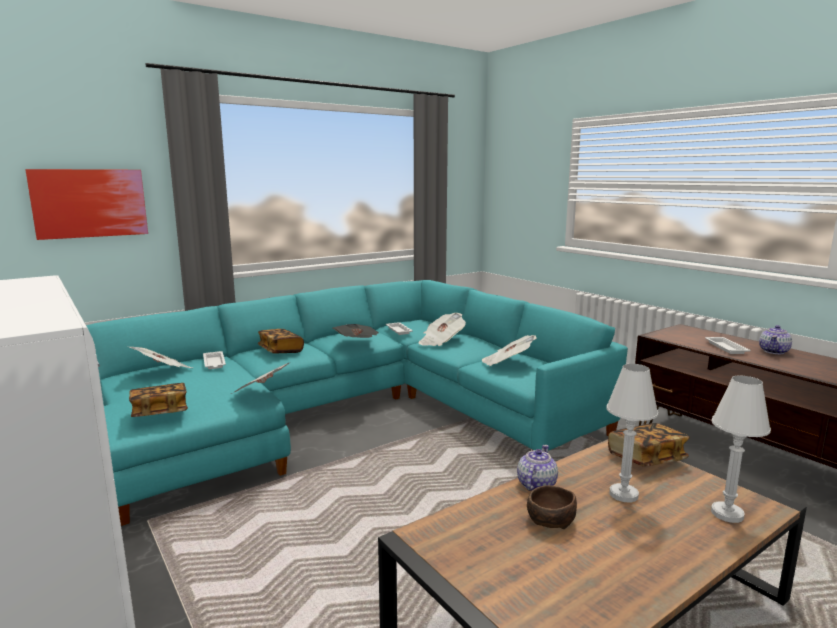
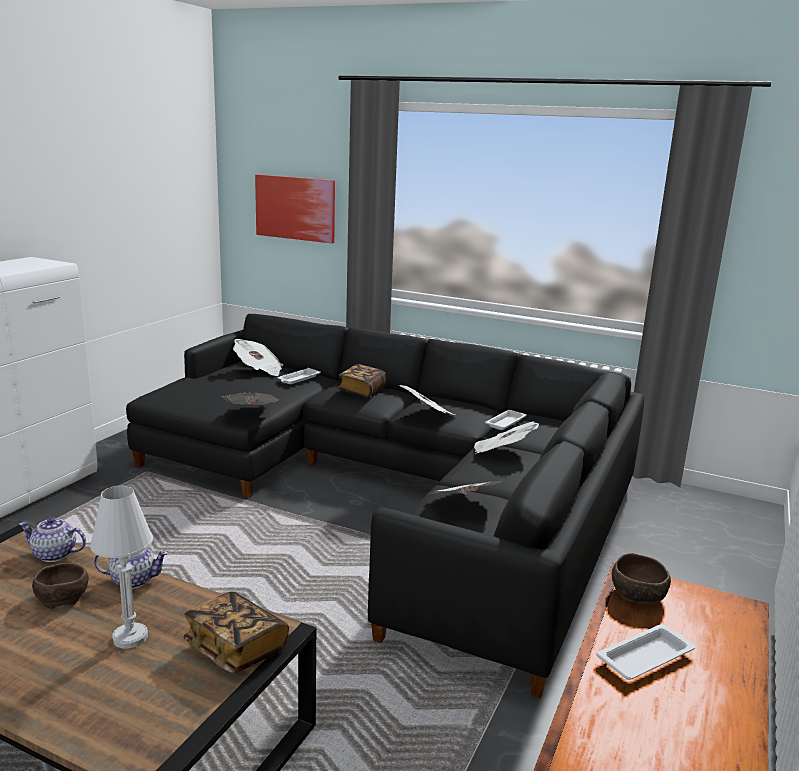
camera: 60 degrees right, 5 degrees up
(160, 412) = (182, 395): book -> none
(349, 414) = (395, 490): turquoise sofa -> black sofa
(671, 338) = (638, 595): none -> brown bowl
(727, 514) = (105, 720): white table lamp -> none
(774, 351) = (700, 724): teapot -> teapot (55, 554)

